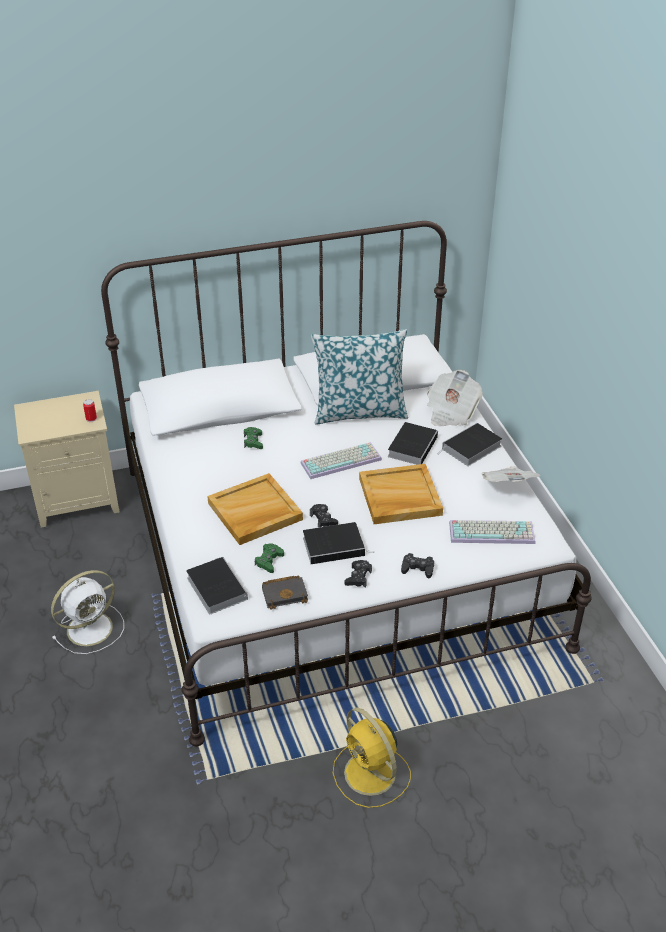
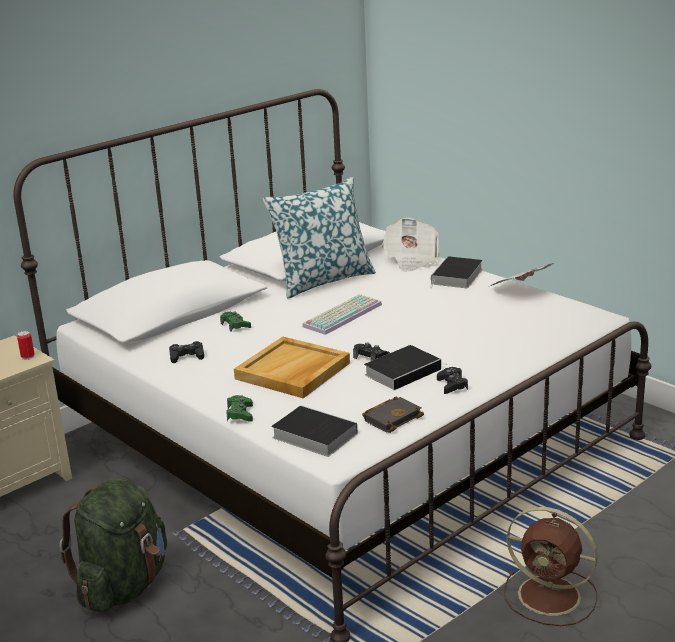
camera: 25 degrees left, 15 degrees down
(91, 628) = (124, 586): white fan -> green backpack
(269, 561) = (348, 400): green game controller -> green game controller (240, 414)
(371, 775) = (552, 596): yellow fan -> brown fan
(399, 497) = (428, 323): beige tray -> none
(412, 445) = (400, 288): book -> none
(417, 568) = (502, 363): black game controller -> black game controller (187, 356)
(492, 532) = (541, 321): keyboard -> none

